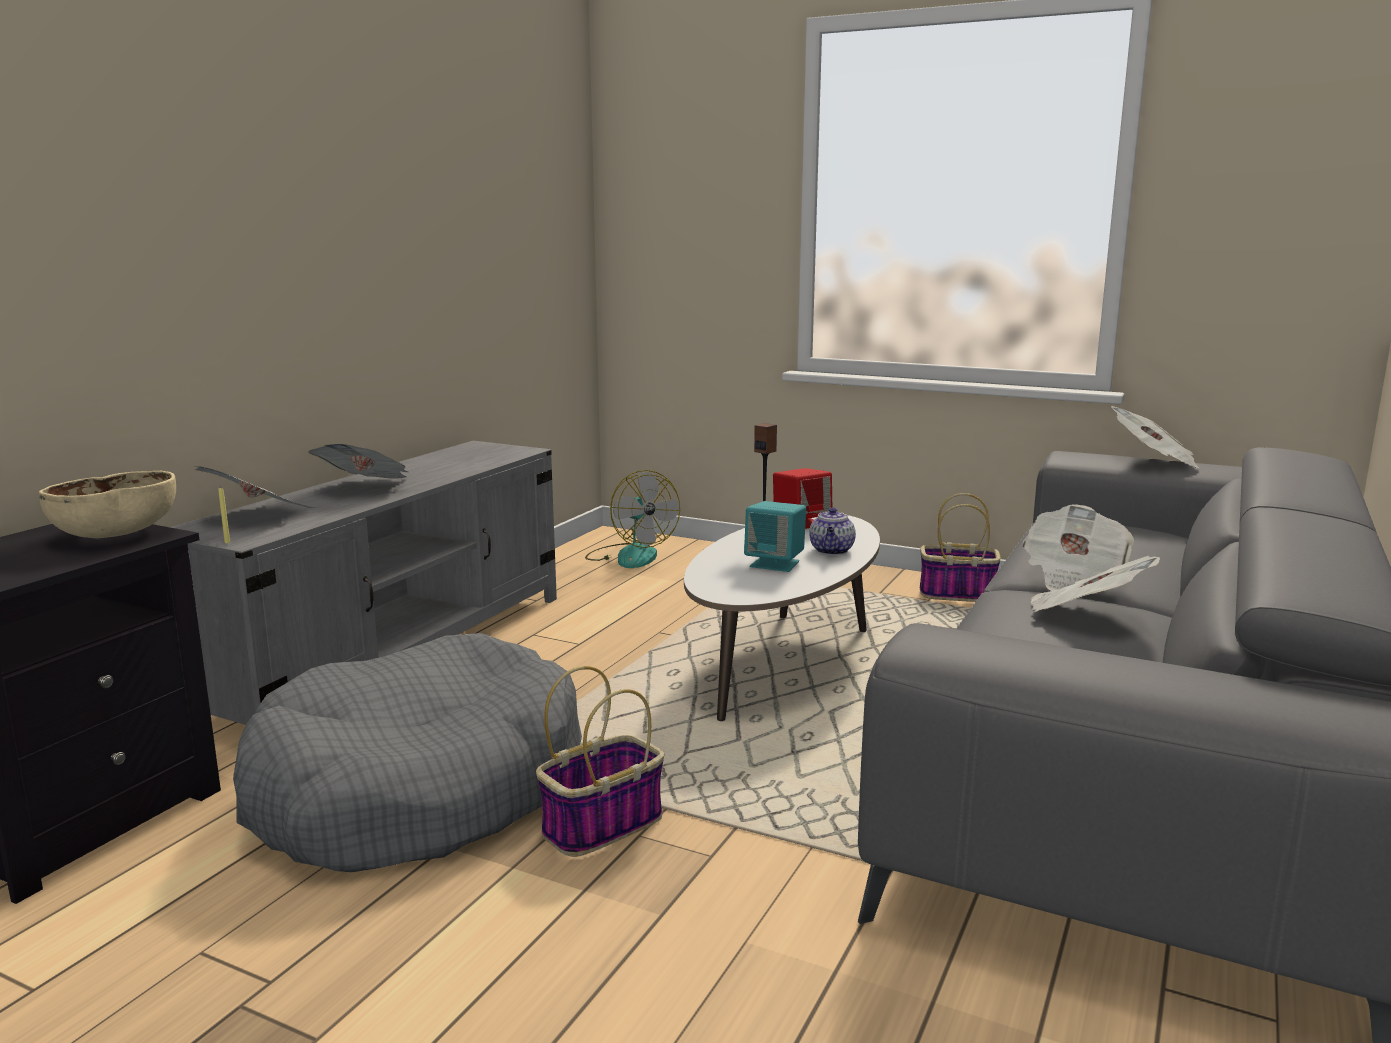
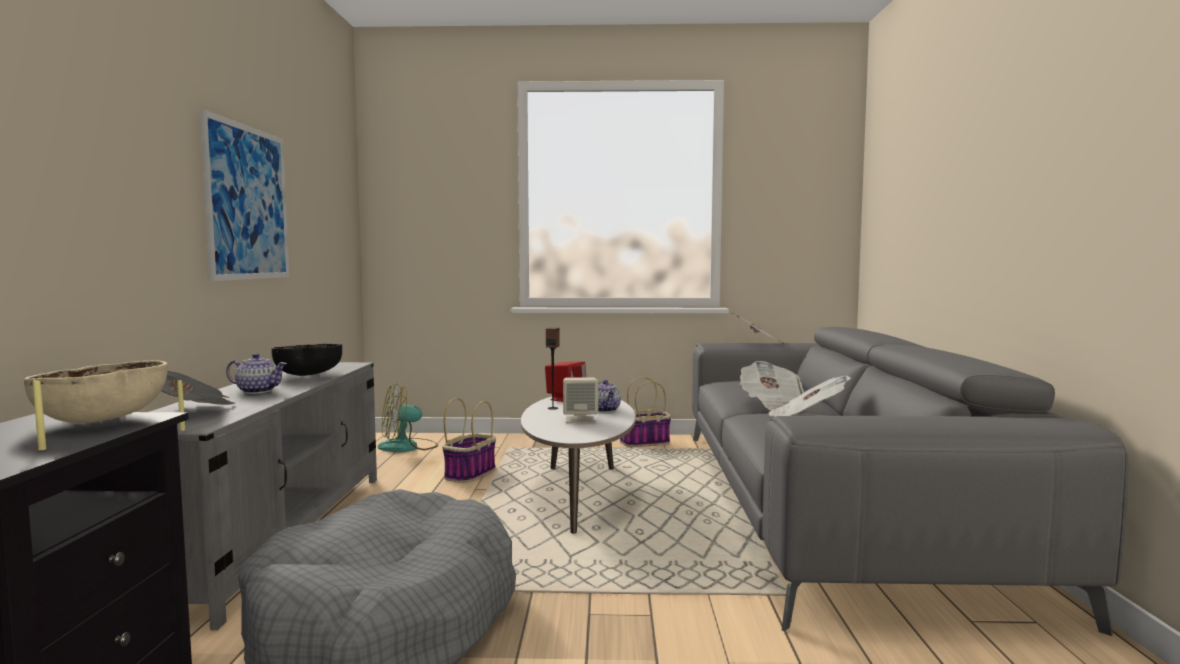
camera: 25 degrees left, 10 degrees down
(23, 570) = (42, 449): none -> yellow candle
(366, 488) = (257, 391): newspaper -> teapot
(383, 245) = (248, 203): none -> picture
(449, 467) = (308, 375): none -> black bowl
(603, 825) = (557, 613): basket -> basket (470, 473)
(630, 555) = (408, 447): fan -> fan turned 120 degrees clockwise
(775, 564) = (580, 419): turquoise speaker -> beige speaker

